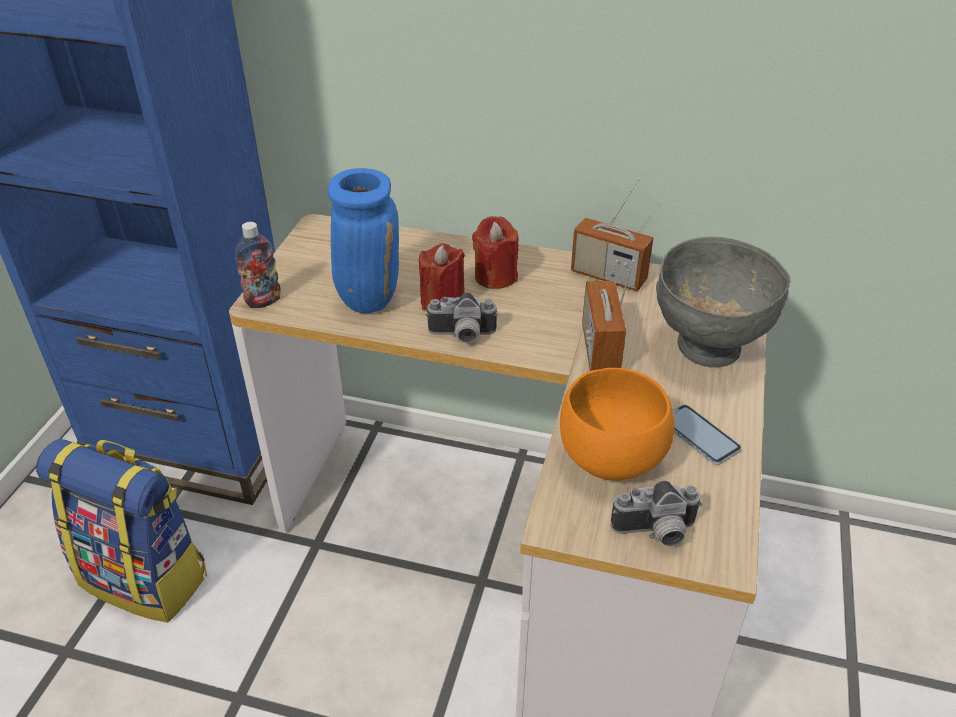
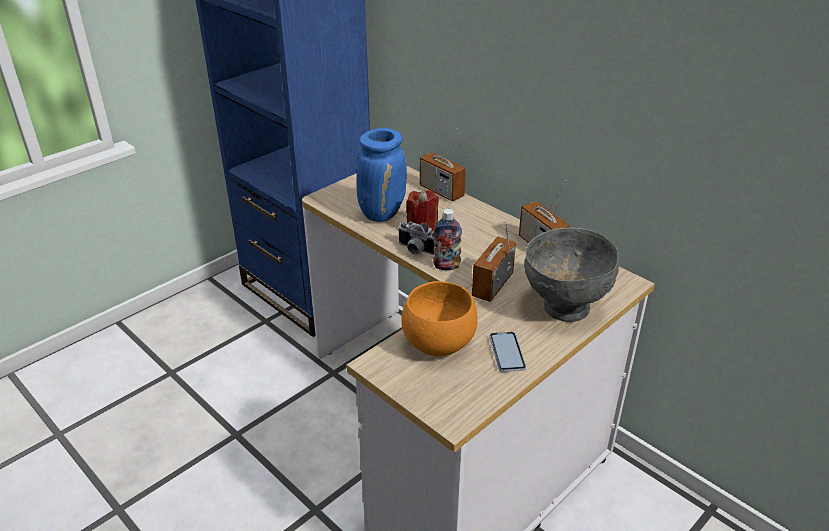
camera: 30 degrees right, 5 degrees down
(146, 577) = (233, 352): backpack -> none
(263, 301) = (324, 198): bottle -> bottle (446, 266)
(420, 240) = (441, 191): none -> radio
(495, 276) = (468, 225): red candle -> none
(656, 533) = (426, 390): camera -> none

